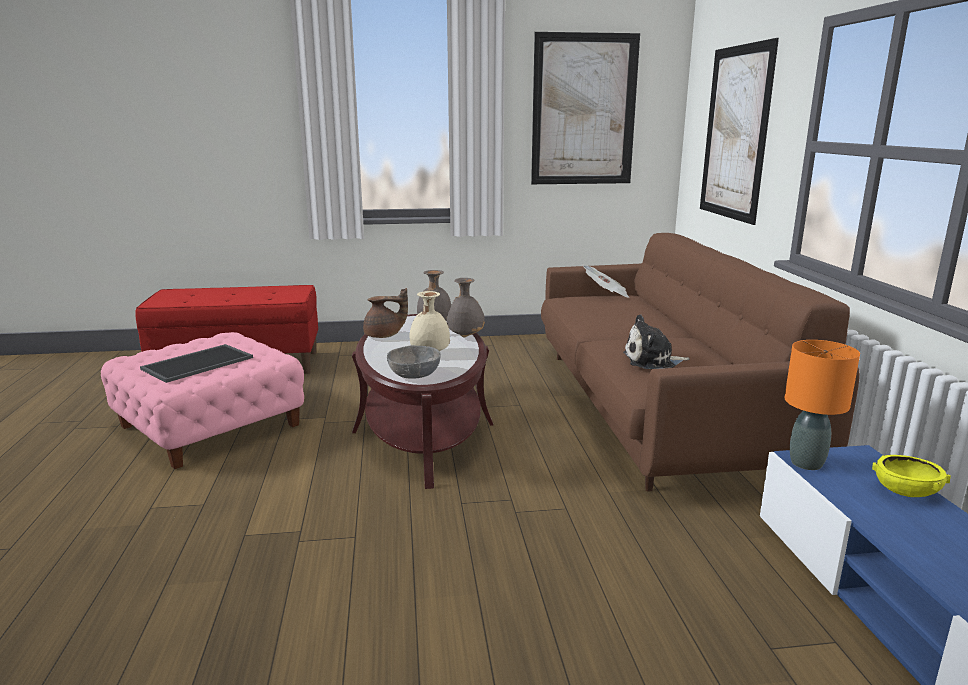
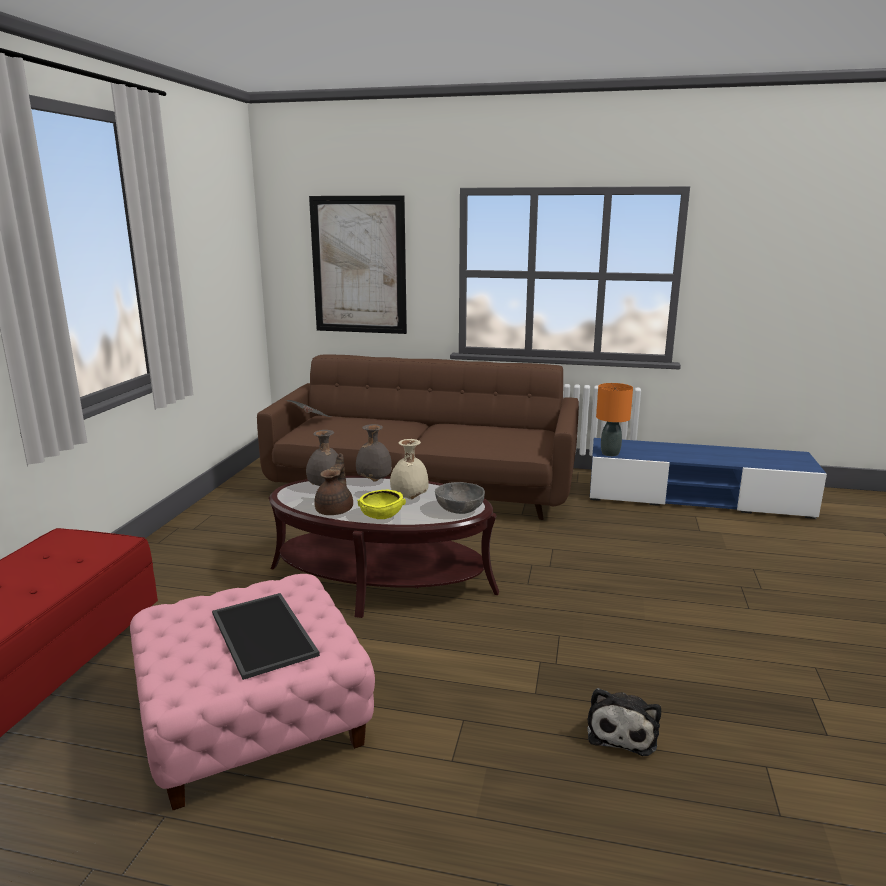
camera: 70 degrees left, 0 degrees up
(584, 110) = (210, 251): picture -> none
(652, 361) = (487, 439): plush toy -> plush toy (622, 731)
(906, 491) = (645, 445): yellow bowl -> yellow bowl (382, 516)

